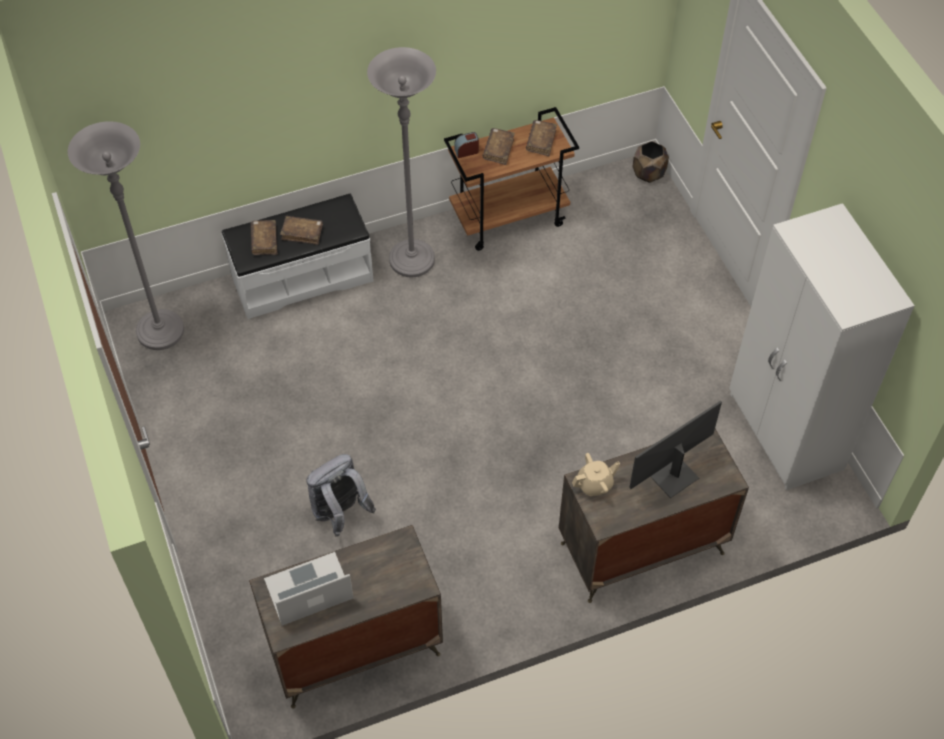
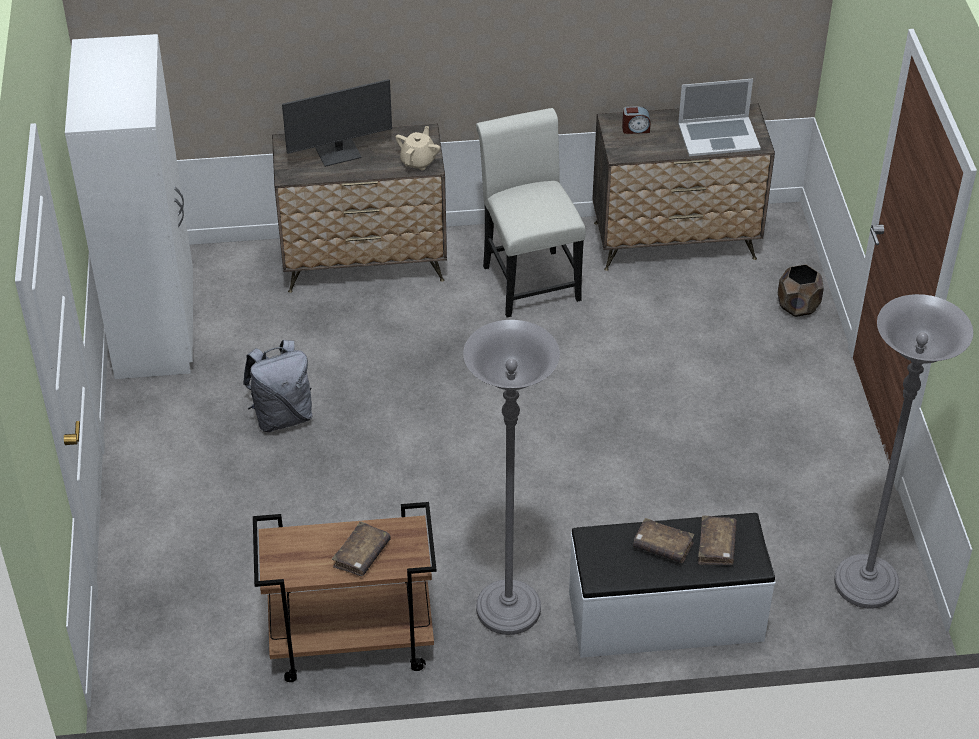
camera: 165 degrees left, 10 degrees down
(340, 513) = (667, 347): grey backpack -> grey backpack (282, 416)
(466, 151) = (407, 562): alarm clock -> alarm clock (635, 129)
(484, 565) = (528, 278): none -> white chair
(541, 141) = (296, 555): brown book -> none
(595, 484) = (418, 161): beige teapot -> beige teapot turned 120 degrees clockwise
(648, 173) = (121, 668): brown planter -> brown planter (798, 306)

